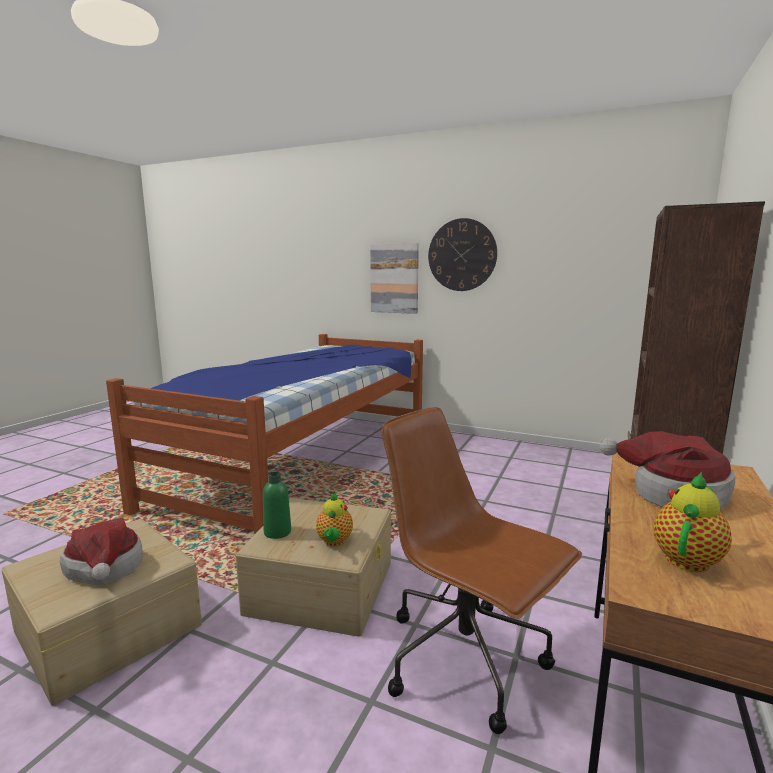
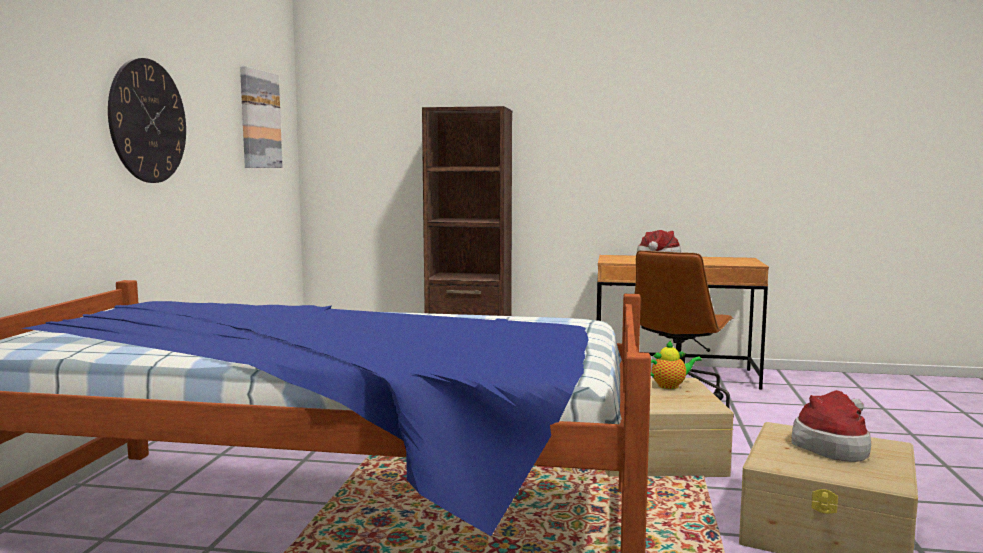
camera: 105 degrees left, 5 degrees down
(277, 532) = (683, 403): green bottle -> none
(394, 278) = (59, 161): picture -> picture (259, 119)
(688, 558) = (721, 261): teapot -> none

